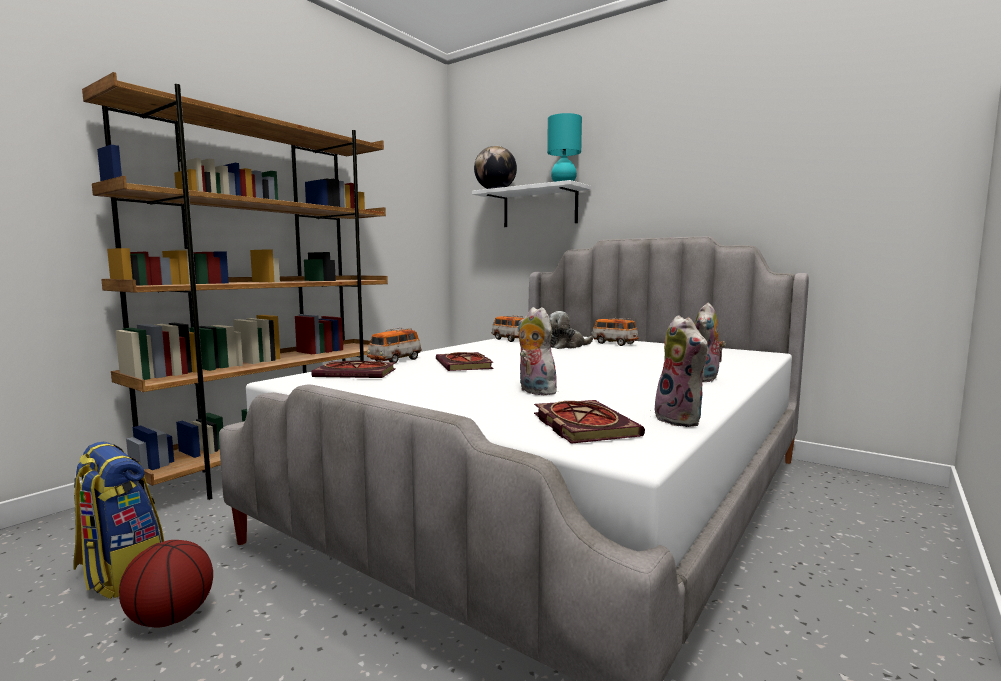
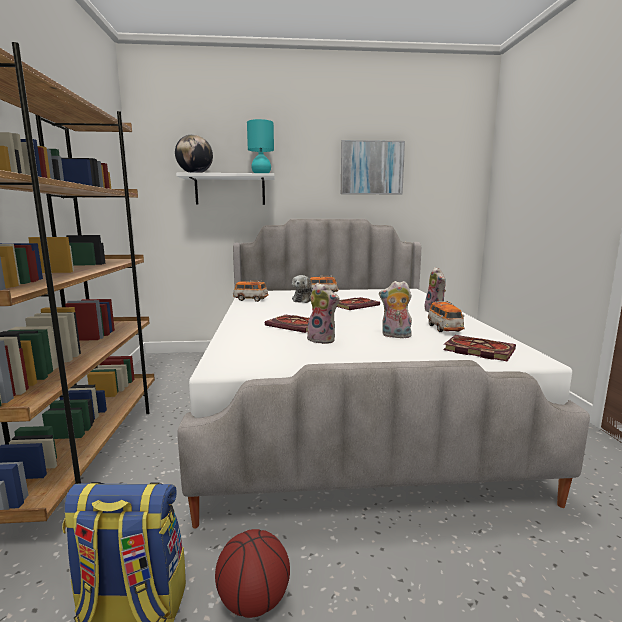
camera: 40 degrees left, 5 degrees up
(358, 373) = (250, 348): book -> book (356, 305)
(395, 360) = (234, 332): toy car -> toy car (444, 329)
(682, 420) = (497, 337): plush toy -> plush toy (323, 340)
(730, 157) = (371, 168): none -> picture

